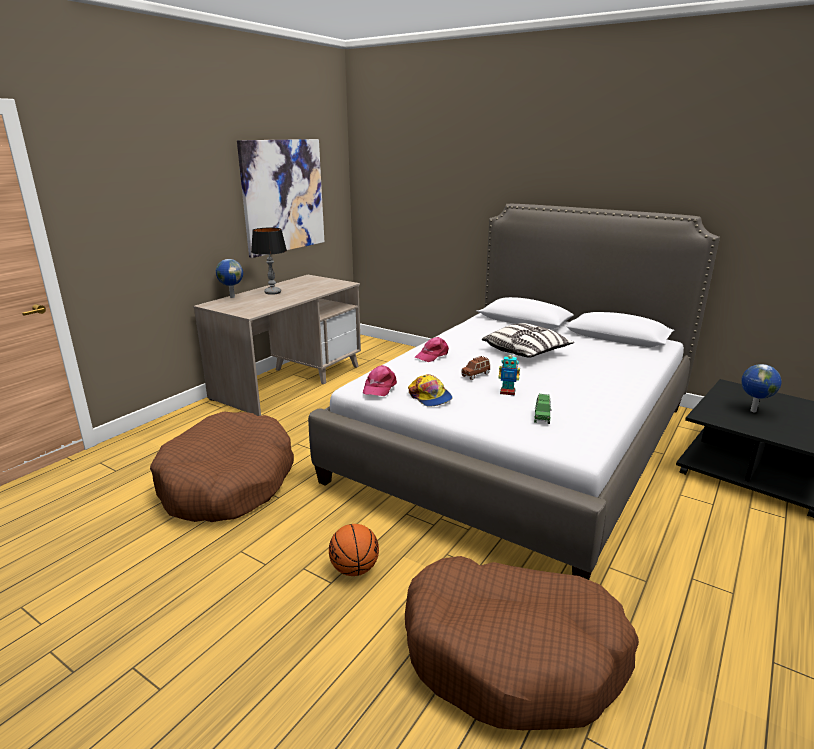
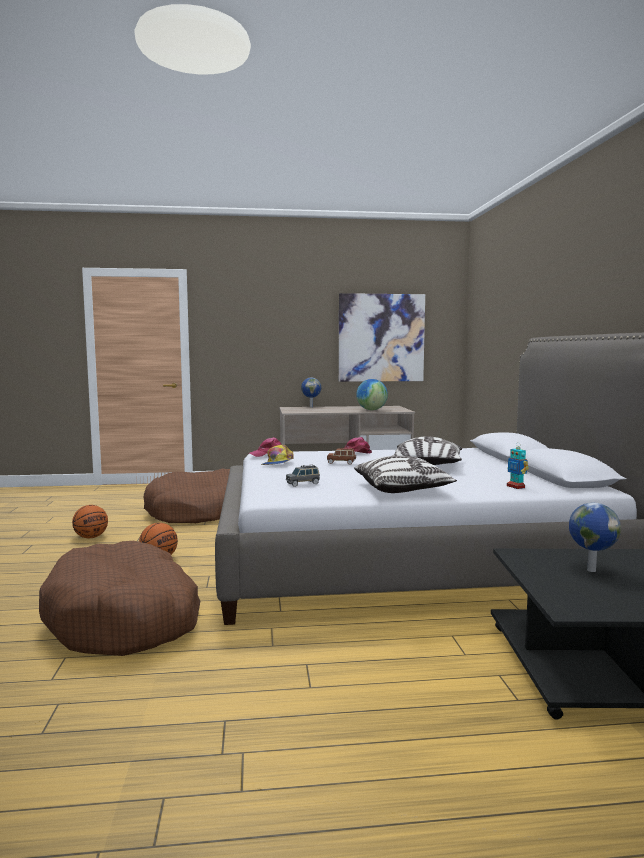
camera: 50 degrees right, 15 degrees down
(190, 598) = (91, 537): none -> basketball
(273, 292) = (340, 408): table lamp -> none
(315, 289) = (371, 410): none -> globe
(507, 392) = (330, 473): toy robot -> toy robot (516, 487)
(542, 417) = (303, 483): green toy car -> grey toy car
(605, 390) = (403, 489): none -> pillow

